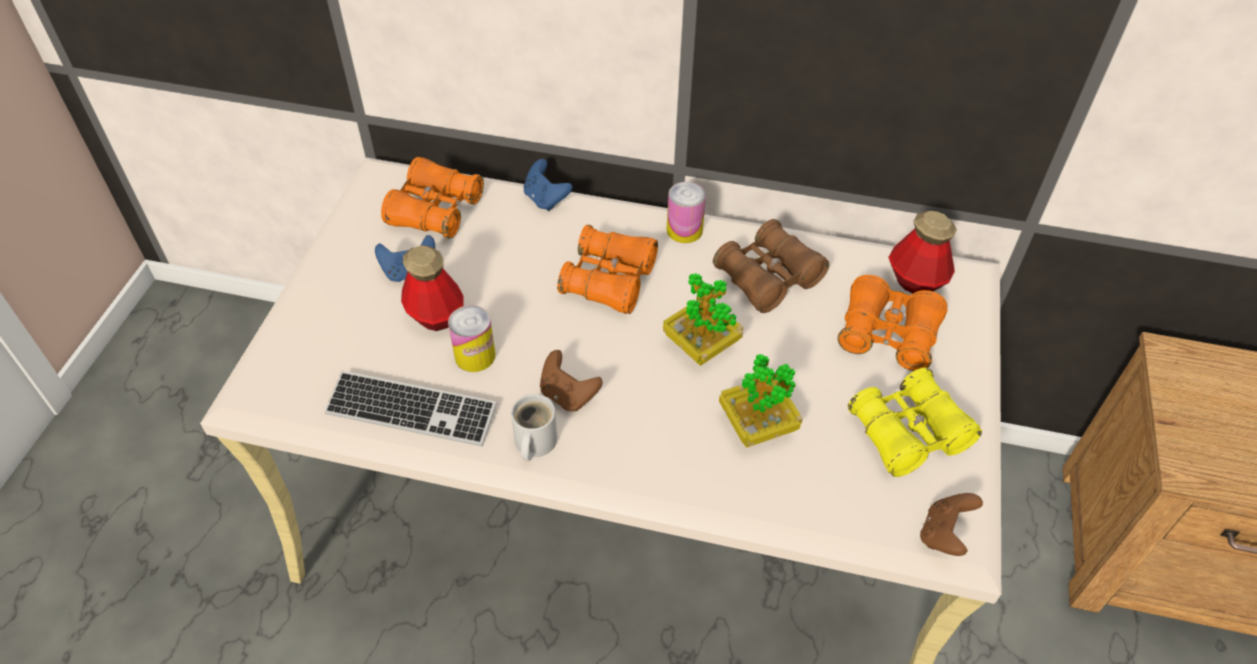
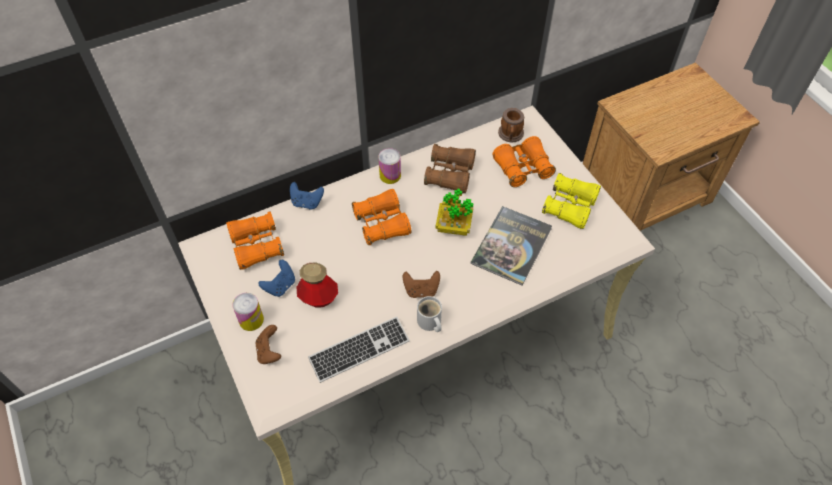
camera: 40 degrees left, 5 degrees up
(475, 356) = (359, 303): can -> can (251, 320)
(757, 425) = (511, 246): potted plant -> book
(915, 281) = (510, 135): bottle -> mug
(944, 534) = (619, 239): brown game controller -> brown game controller (269, 352)

